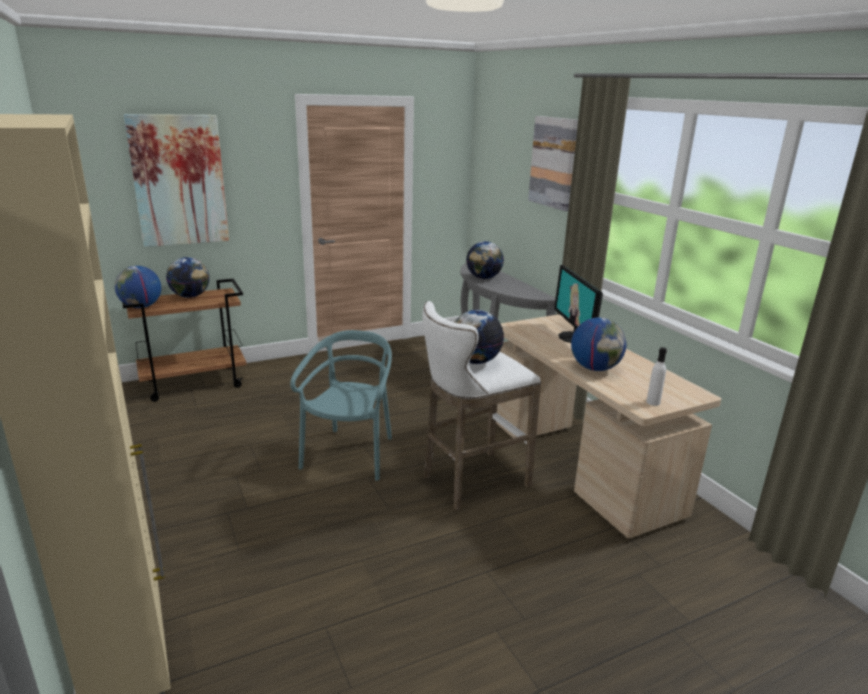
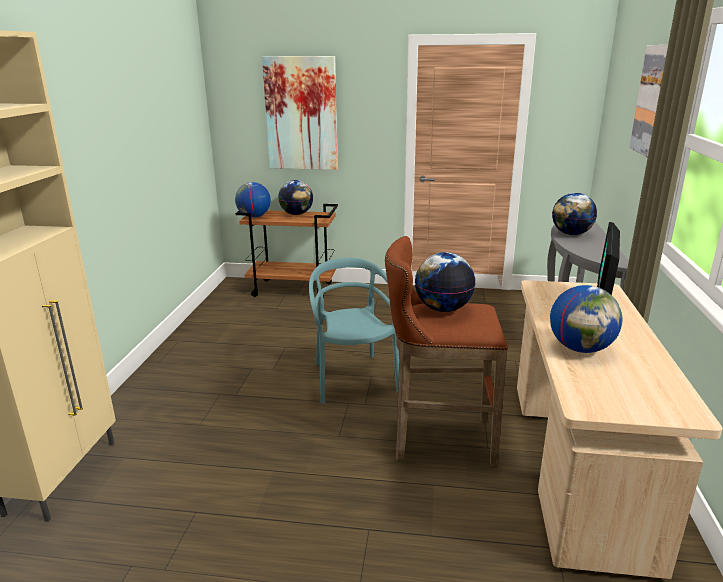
camera: 35 degrees right, 0 degrees up
(350, 454) = (353, 379): turquoise chair -> turquoise chair turned 60 degrees counterclockwise
(471, 482) = (437, 440): white stool -> brown stool
(653, 402) = (606, 404): white bottle -> none

